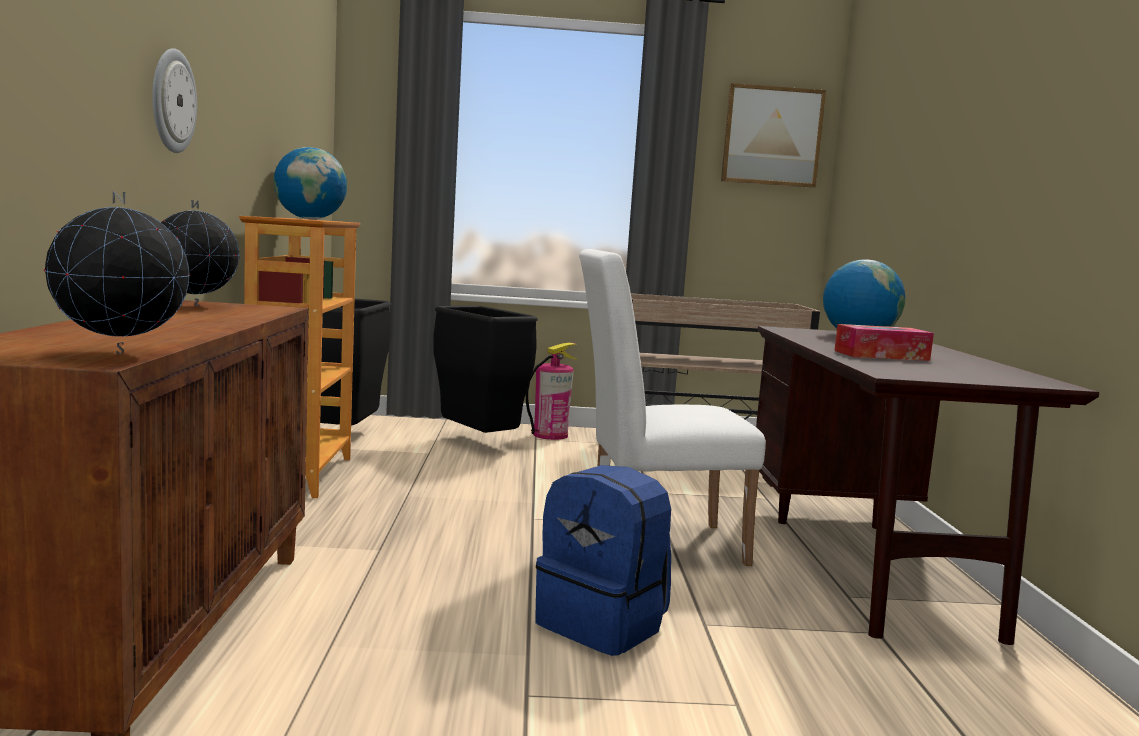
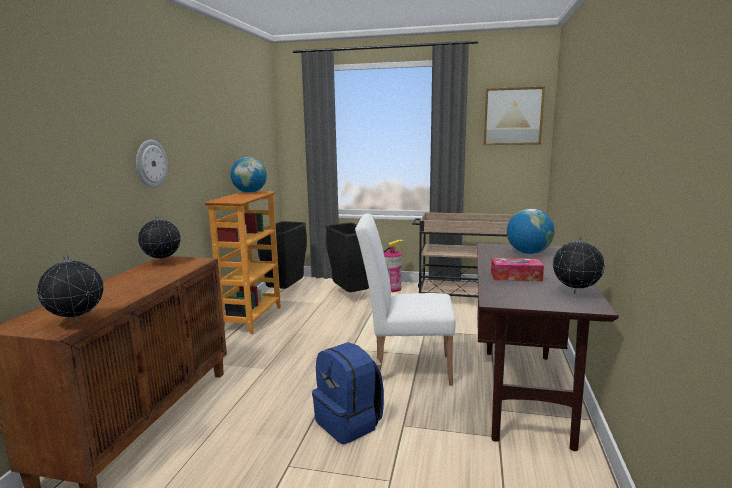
camera: 15 degrees right, 5 degrees up
(1000, 372) = (575, 293): none -> globe

